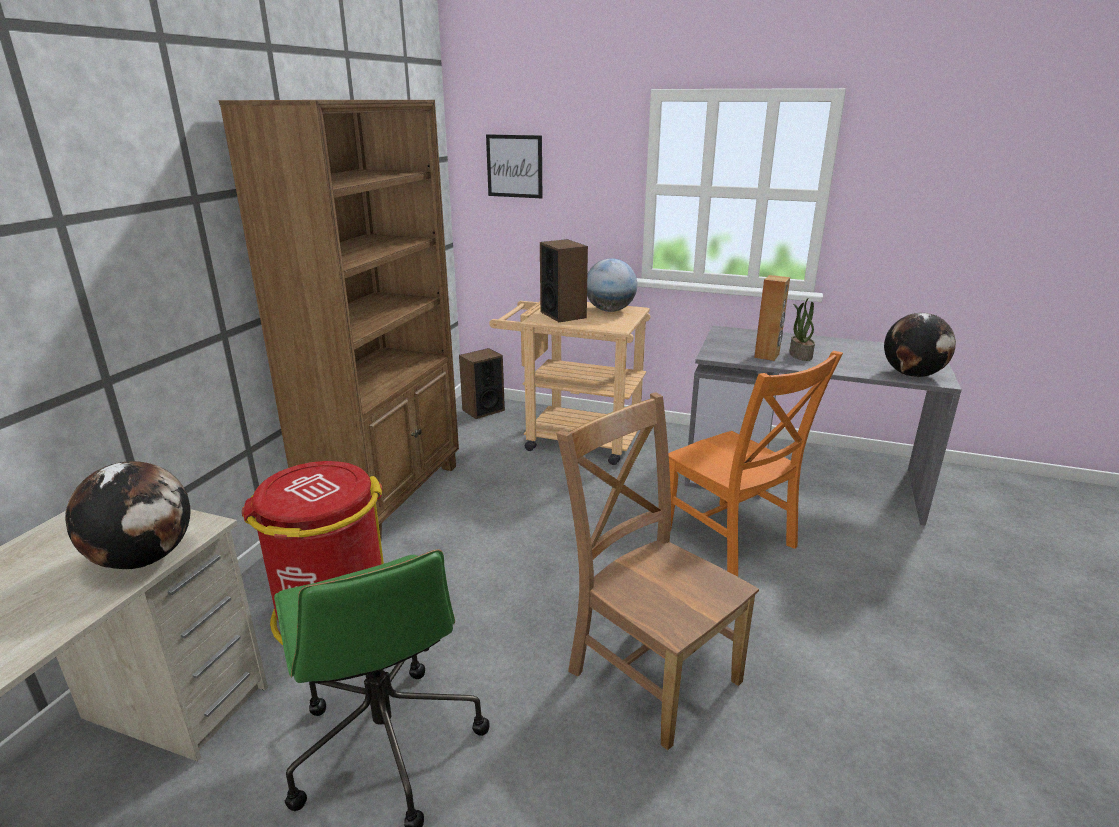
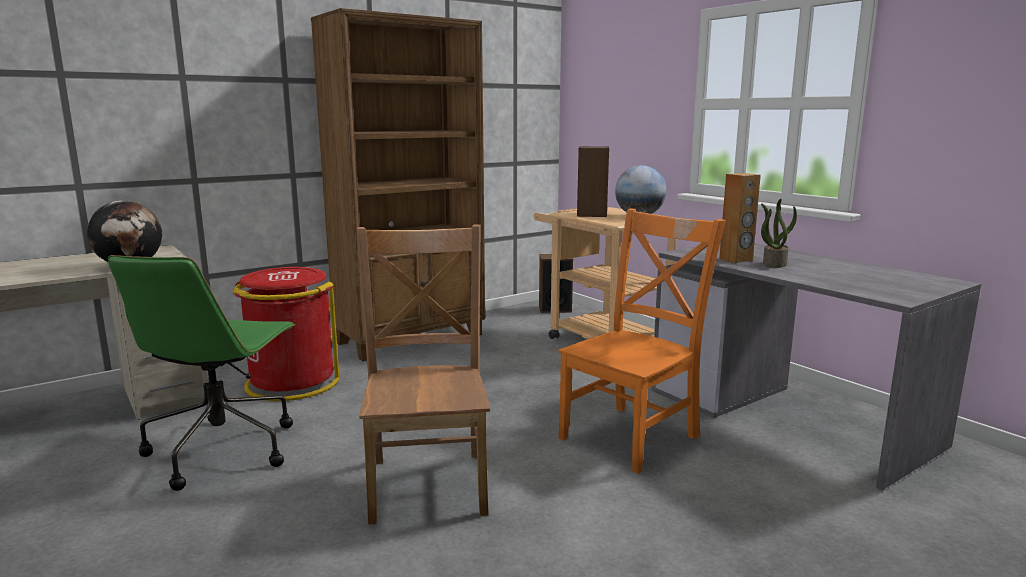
camera: 35 degrees right, 10 degrees down
(514, 166) = (601, 90): picture -> none
(732, 541) = (633, 435): orange chair -> orange chair turned 135 degrees counterclockwise
(912, 375) = (873, 291): globe -> none

